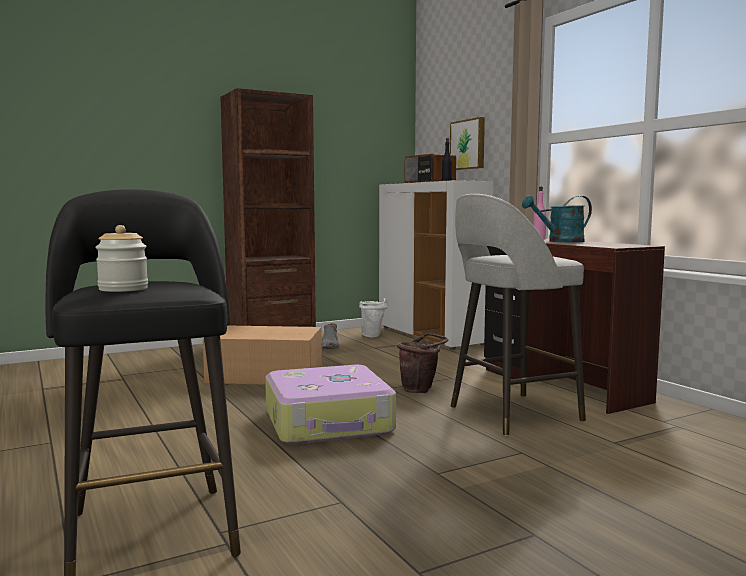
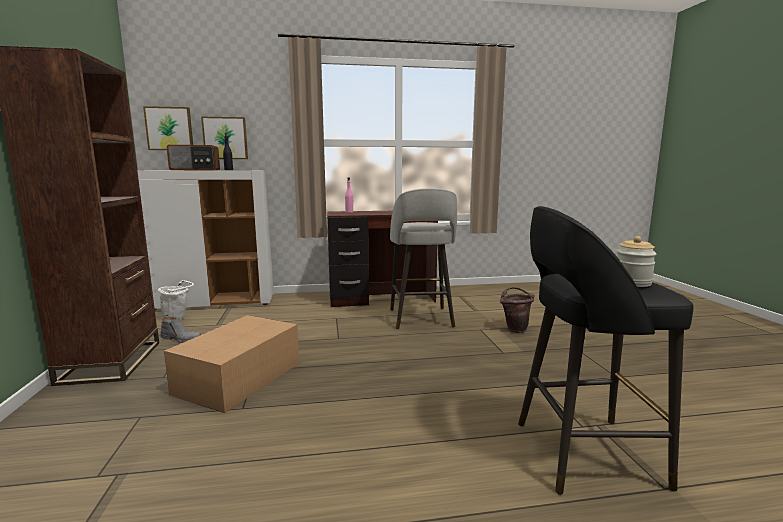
camera: 70 degrees left, 5 degrees up
(329, 422) = (399, 368): suitcase -> none
(420, 390) = (354, 330): brown bucket -> brown bucket (515, 329)
(433, 140) = (169, 129): none -> picture
(560, 241) = (377, 212): turquoise watering can -> none

